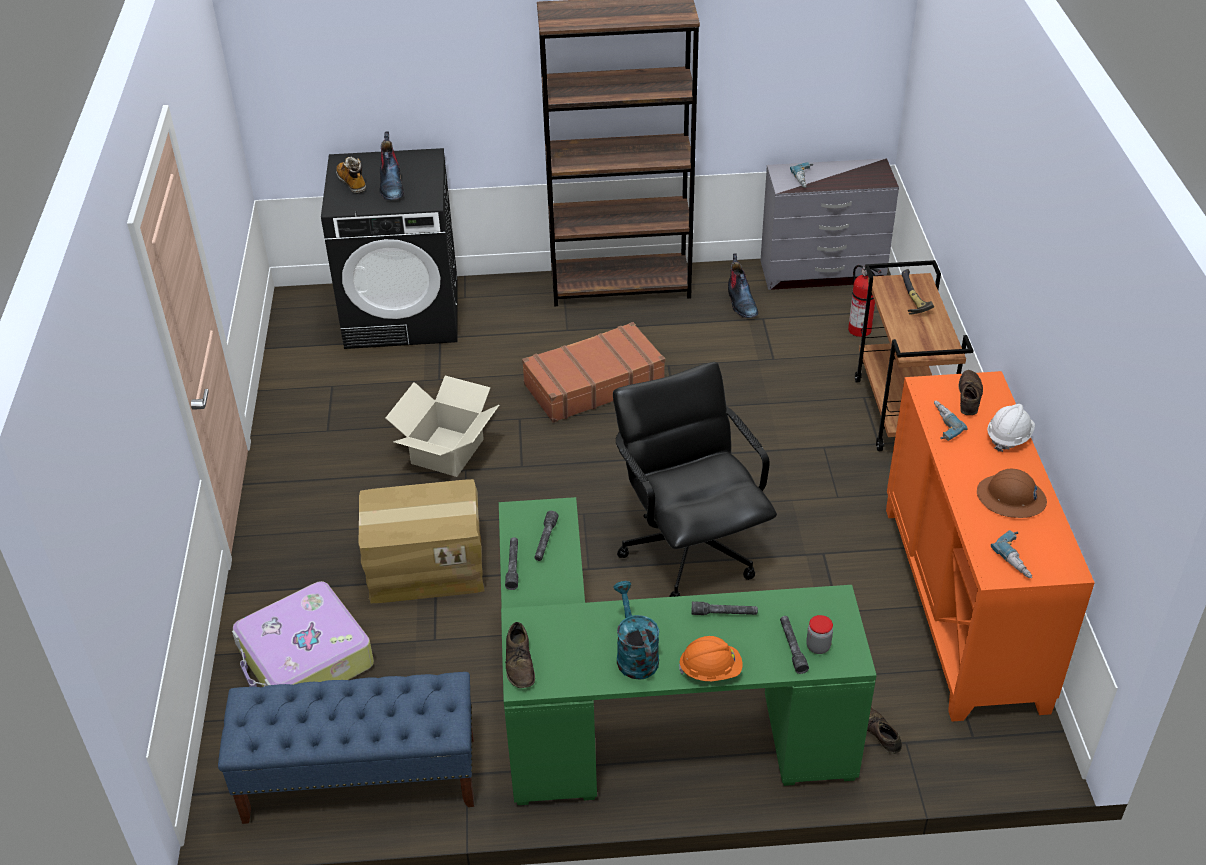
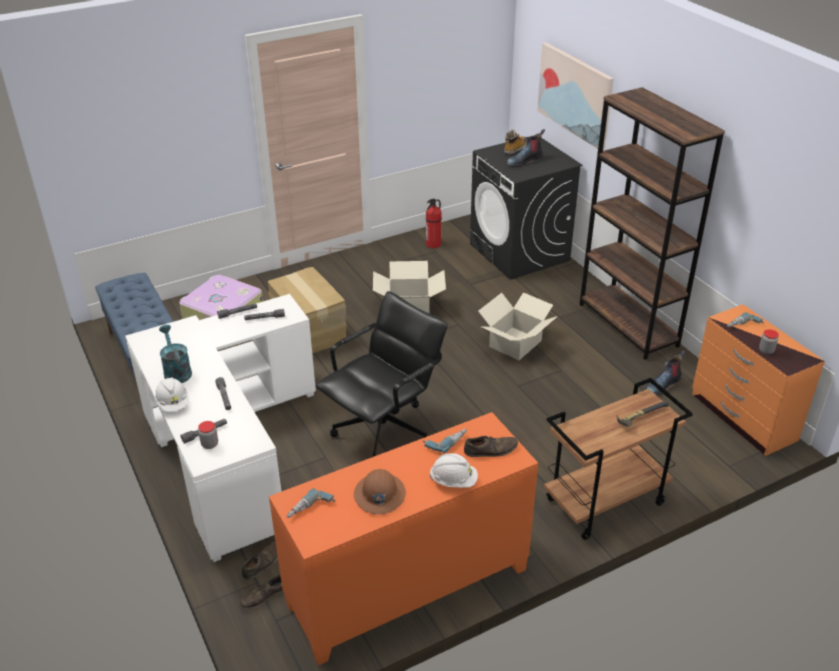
camera: 65 degrees right, 5 degrees down
(398, 66) = (575, 95): none -> picture
(520, 663) = (155, 332): brown shoe -> brown shoe (264, 595)
(593, 383) = (515, 343): brown suitcase -> cardboard box
(634, 654) = (176, 371): turquoise watering can -> turquoise watering can turned 75 degrees counterclockwise
(642, 722) = (226, 450): green desk -> white desk
(710, 670) = (173, 404): orange hard hat -> white hard hat
(823, 273) = (742, 417): grey dresser -> orange dresser
(853, 182) = (766, 351): none -> jar
(860, 330) = (689, 456): fire extinguisher -> fire extinguisher (433, 244)

